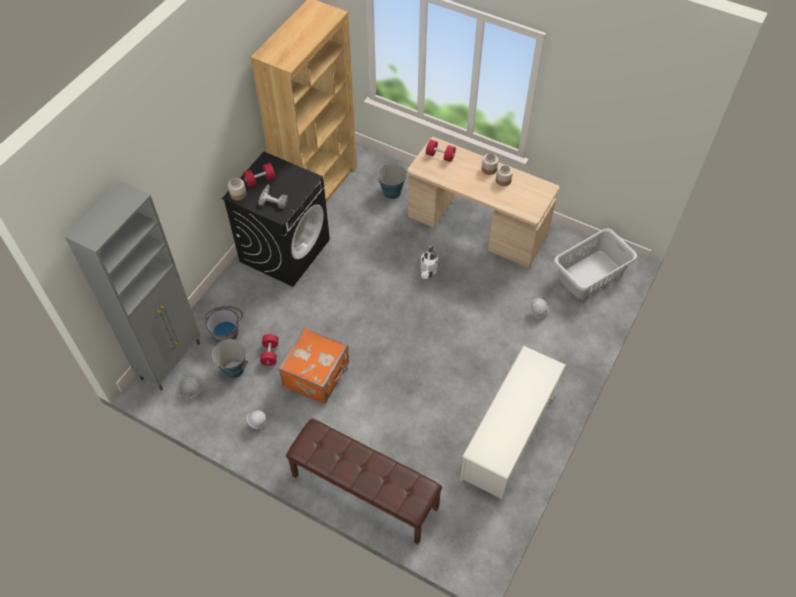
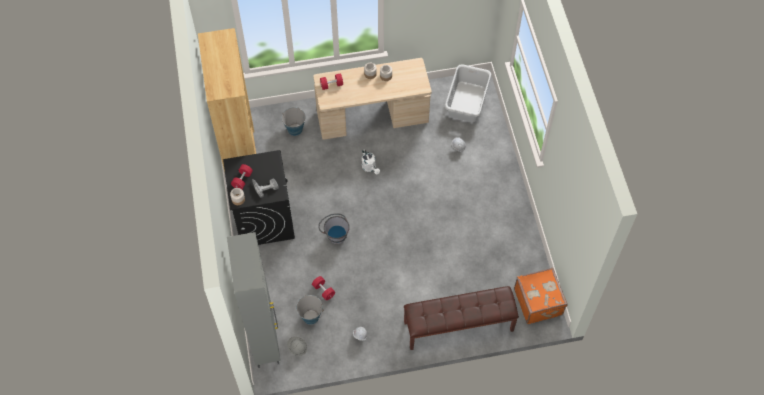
camera: 40 degrees left, 5 degrees up
(227, 332) = (282, 298): grey bucket -> grey bucket (334, 234)
(317, 376) = (366, 282): orange suitcase -> orange suitcase (538, 301)
(508, 437) = (507, 235): white shoe rack -> none

